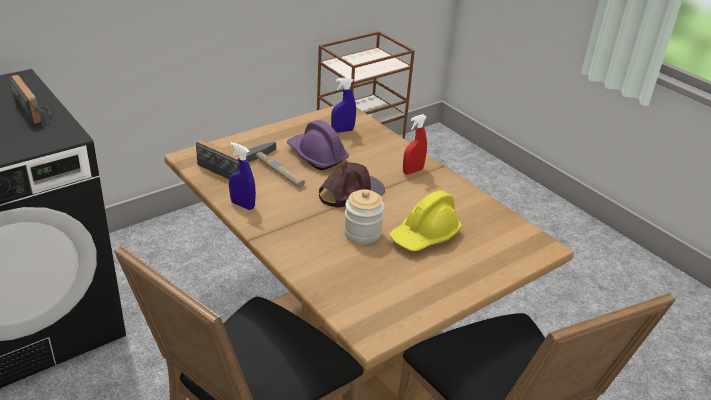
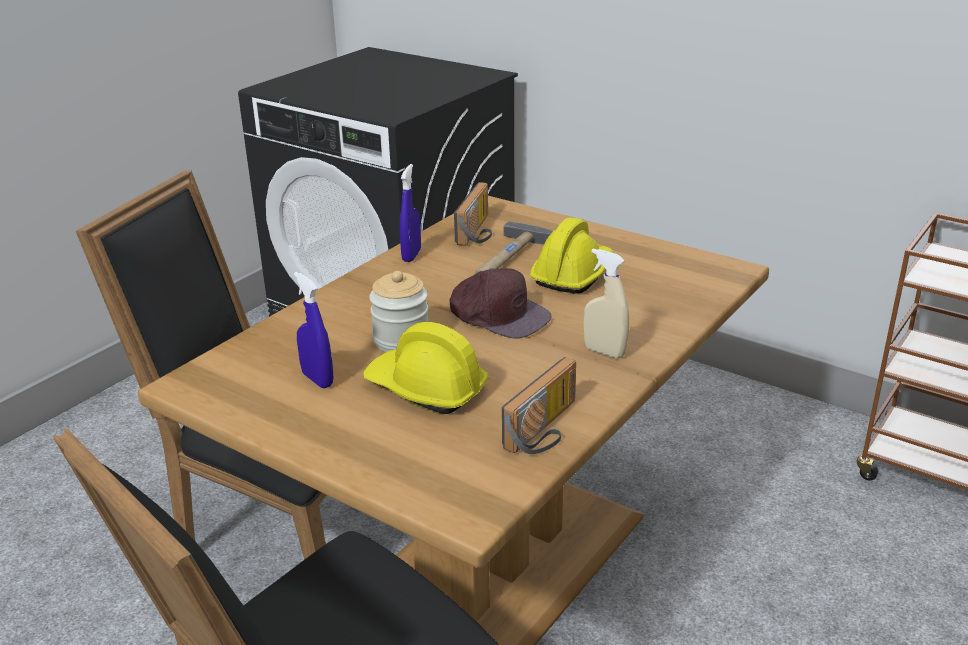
camera: 75 degrees right, 5 degrees down
(34, 110) = (430, 94): radio -> radio (547, 430)
(316, 156) = (572, 274): purple hard hat -> yellow hard hat
(342, 131) = (665, 278): blue spray bottle -> blue spray bottle (317, 379)
(412, 171) = (604, 352): red spray bottle -> beige spray bottle

